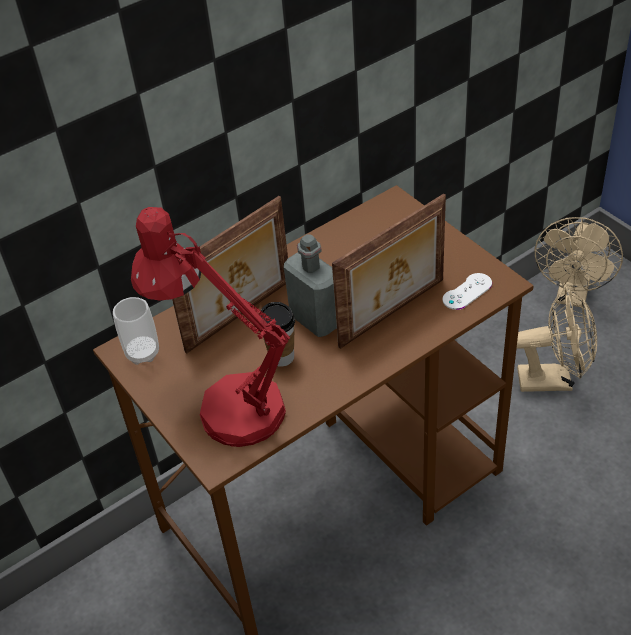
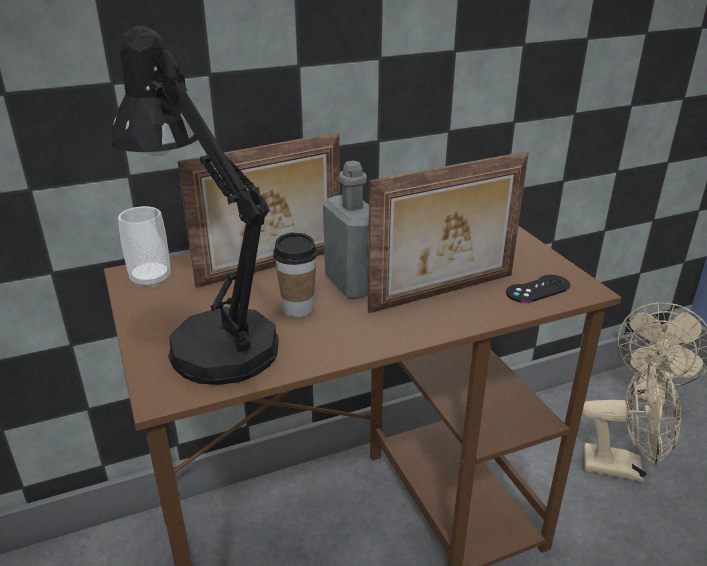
camera: 10 degrees right, 15 degrees down
(227, 405) = (211, 340): red table lamp -> black table lamp
(467, 291) = (538, 289): white game controller -> black game controller

